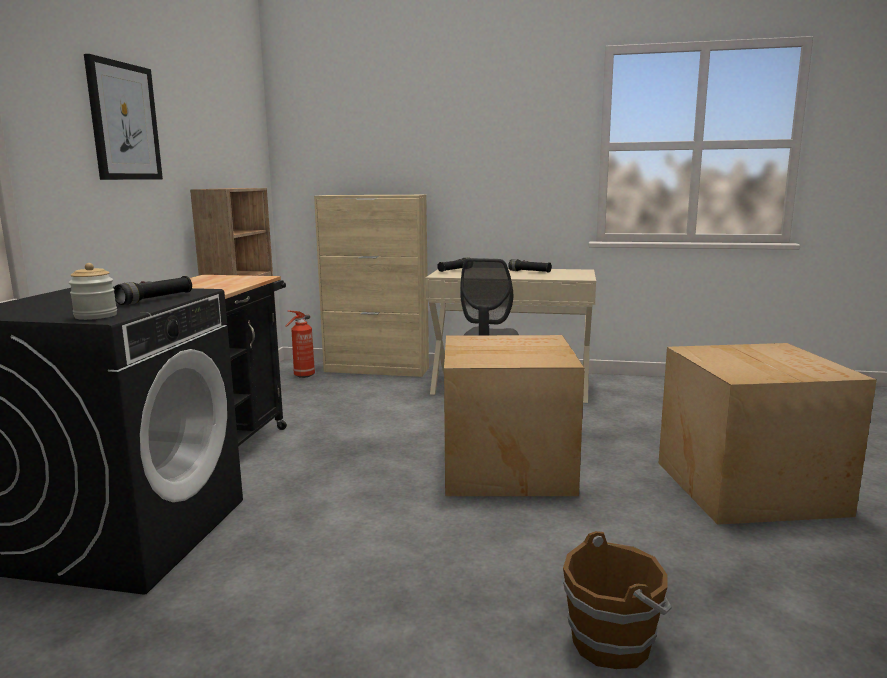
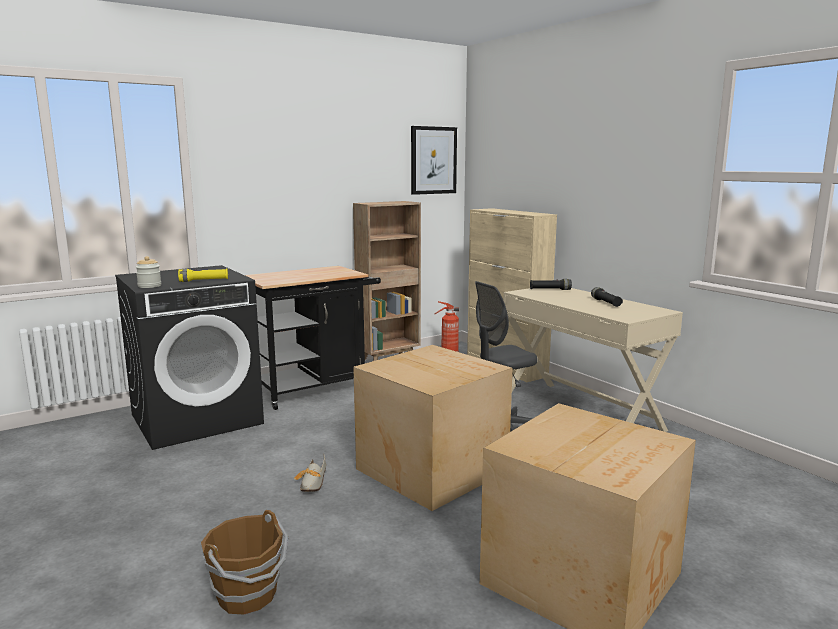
camera: 45 degrees right, 0 degrees up
(124, 122) = (292, 159): picture -> picture (433, 160)
(156, 299) = (204, 281): black flashlight -> yellow flashlight
(436, 526) = (312, 483): none -> shoe

